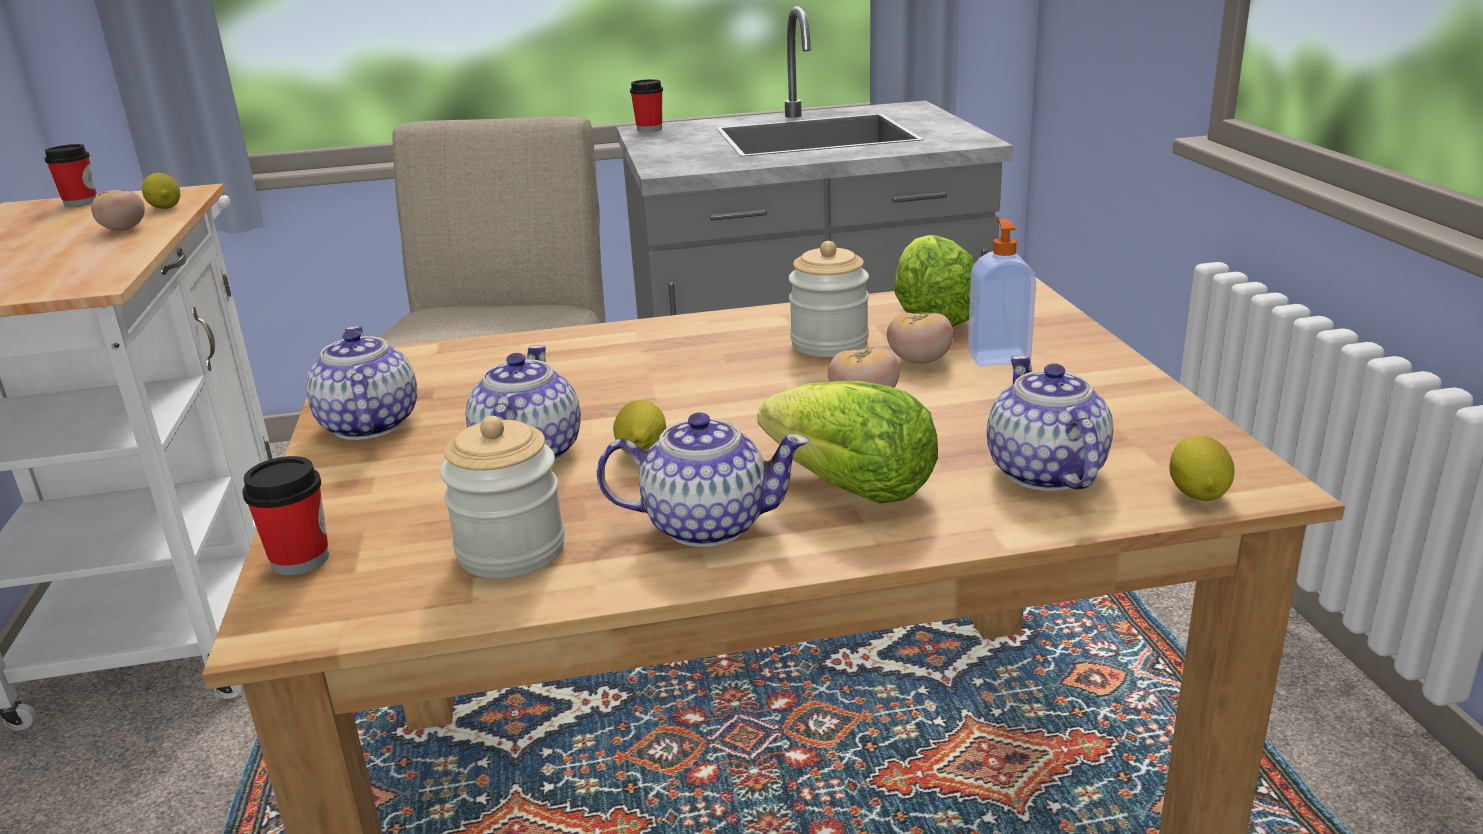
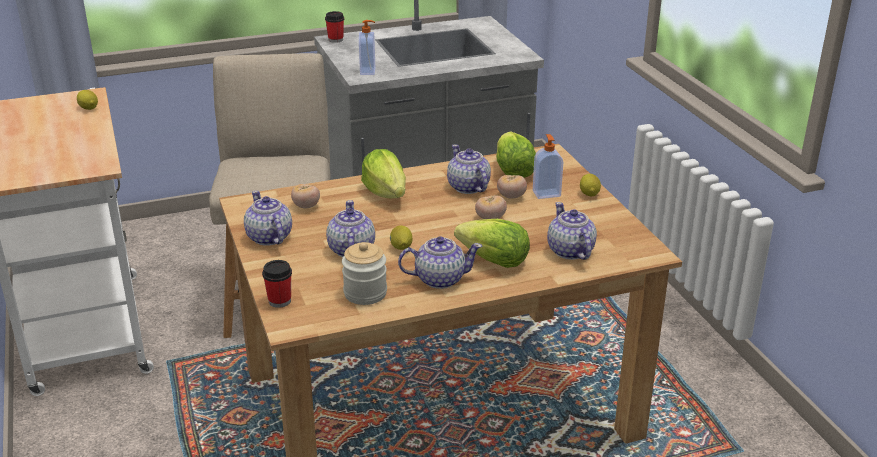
camera: 10 degrees left, 5 degrees up
(81, 203) = (31, 104): cup -> none
(124, 229) = (80, 126): tomato -> tomato (306, 206)
(654, 351) = (386, 193): none -> lettuce
(685, 162) = (368, 71): none -> soap dispenser
(829, 344) = (468, 187): jar -> teapot
(1197, 493) = (628, 258): lemon -> lemon (589, 194)

